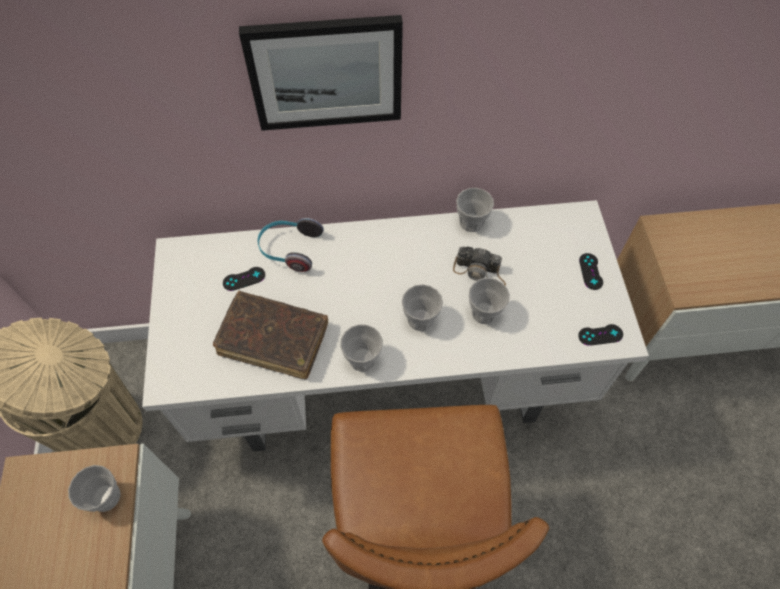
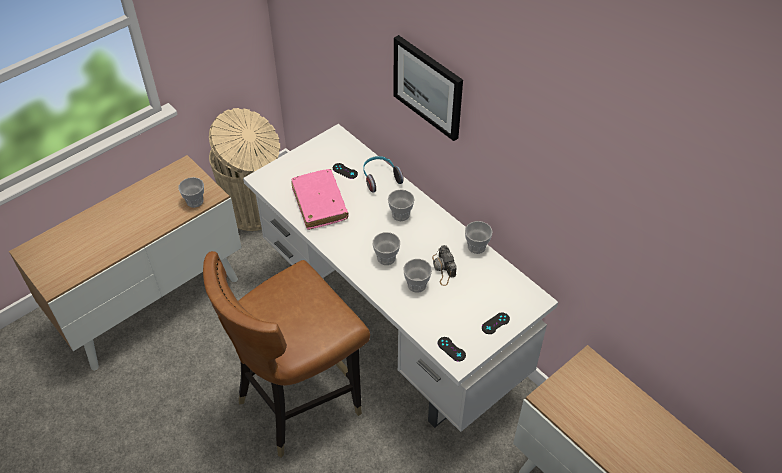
camera: 55 degrees right, 10 degrees down
(273, 339) = (319, 204): brown book -> pink book
(362, 359) = (339, 246): cup -> cup (400, 214)

